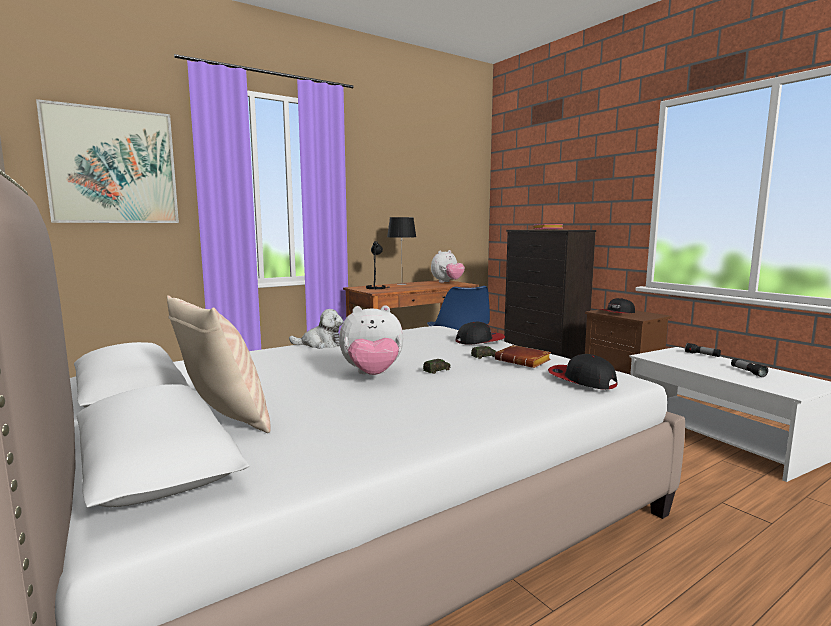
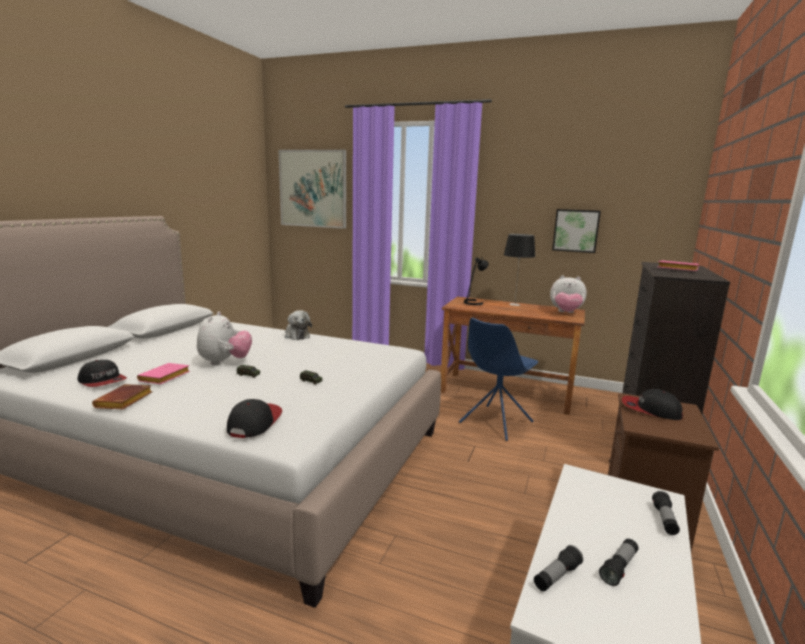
camera: 55 degrees right, 5 degrees up
(224, 418) = (124, 354): beige pillow -> none
(372, 375) = (225, 362): plush toy -> plush toy turned 135 degrees counterclockwise
(391, 402) = (164, 378): none -> pink book
(421, 214) = (576, 230): none -> picture
(480, 340) = (366, 371): cap -> cap (103, 381)
(524, 361) = (299, 395): brown book -> brown book (124, 402)
(756, 383) = (556, 576): none -> flashlight

